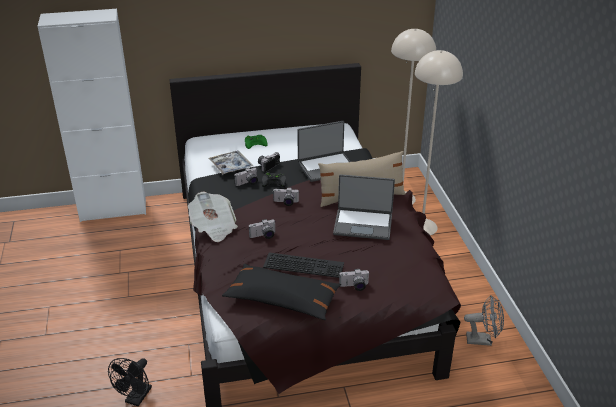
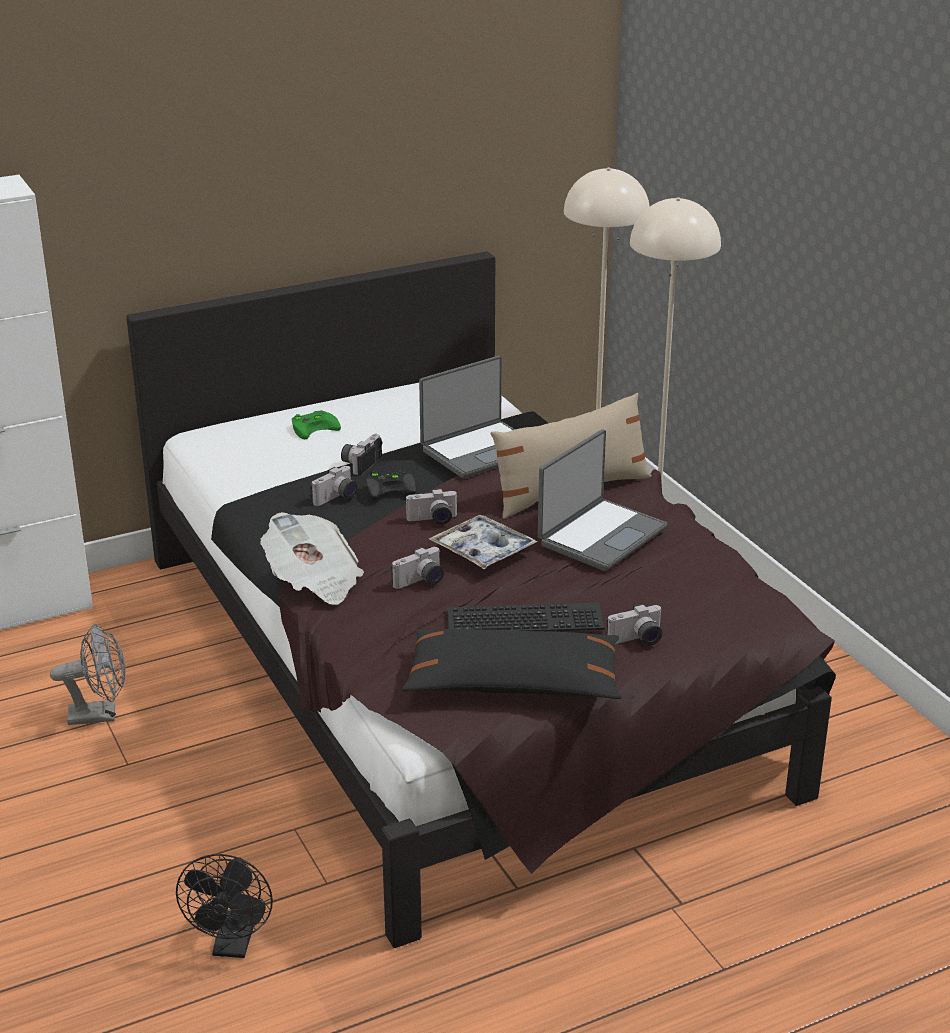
camera: 15 degrees left, 5 degrees down
(231, 166) = (287, 473): tray -> tray (483, 550)
(363, 224) = (600, 535): laptop -> laptop turned 45 degrees counterclockwise
(483, 340) = (850, 725): grey fan -> grey fan (100, 714)

